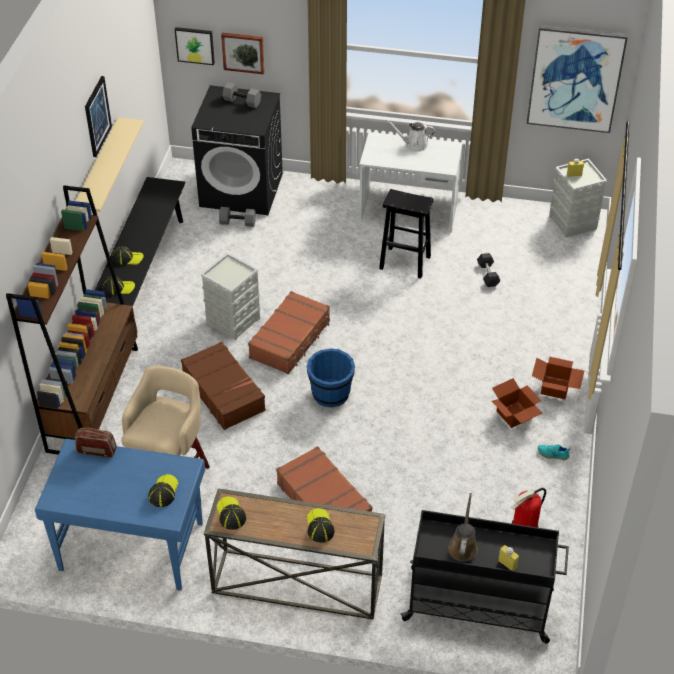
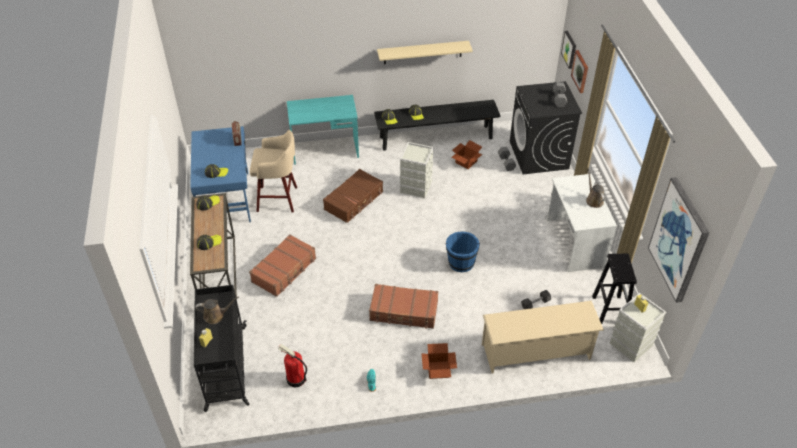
camera: 70 degrees right, 0 degrees up
(93, 398) = (325, 150): brown bookcase -> turquoise desk
(97, 116) = (437, 22): picture -> none
(290, 339) = (413, 217): brown suitcase -> brown suitcase (404, 311)
(330, 394) = (375, 249): blue bucket -> blue bucket (461, 263)
(404, 262) = (519, 254): black stool -> black stool (609, 309)
(414, 145) = (593, 200): white watering can -> brown watering can
(514, 415) = (399, 351): cardboard box -> cardboard box (465, 162)
(557, 297) = (536, 352): none -> beige shoe rack

